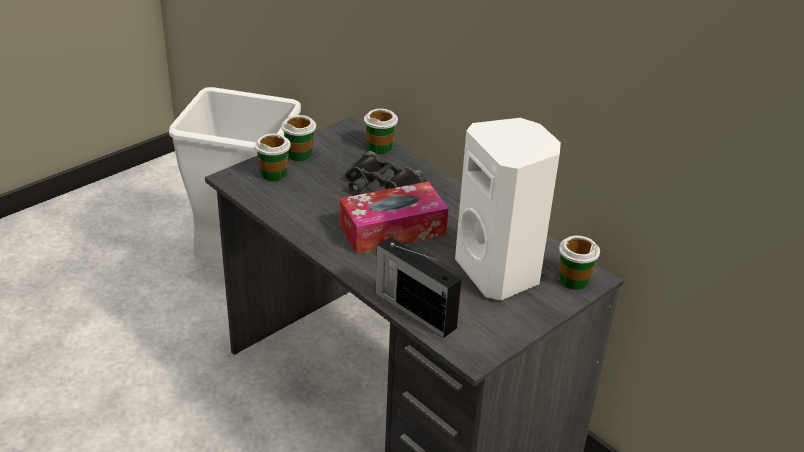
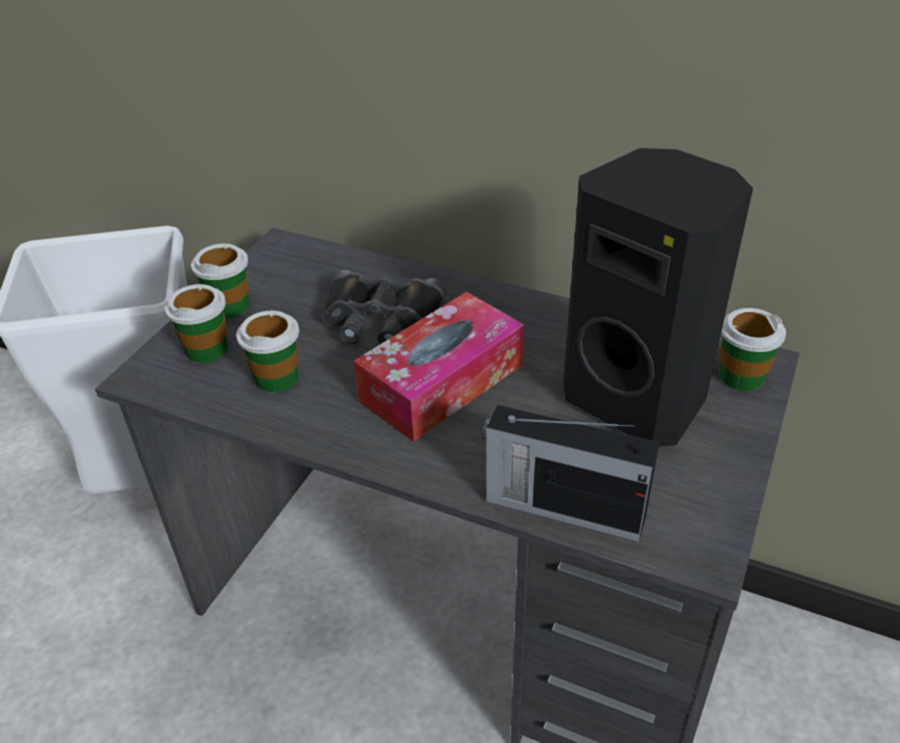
camera: 20 degrees left, 5 degrees up
(380, 147) = (342, 260): cup -> cup (277, 377)
(500, 272) = (638, 398): white speaker -> black speaker

